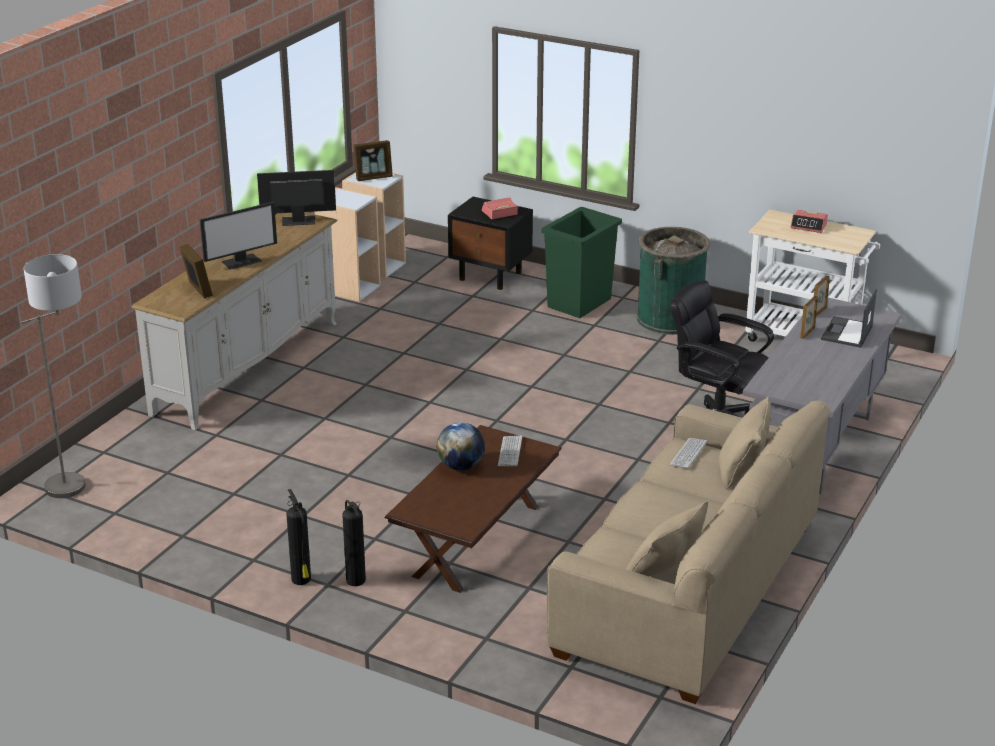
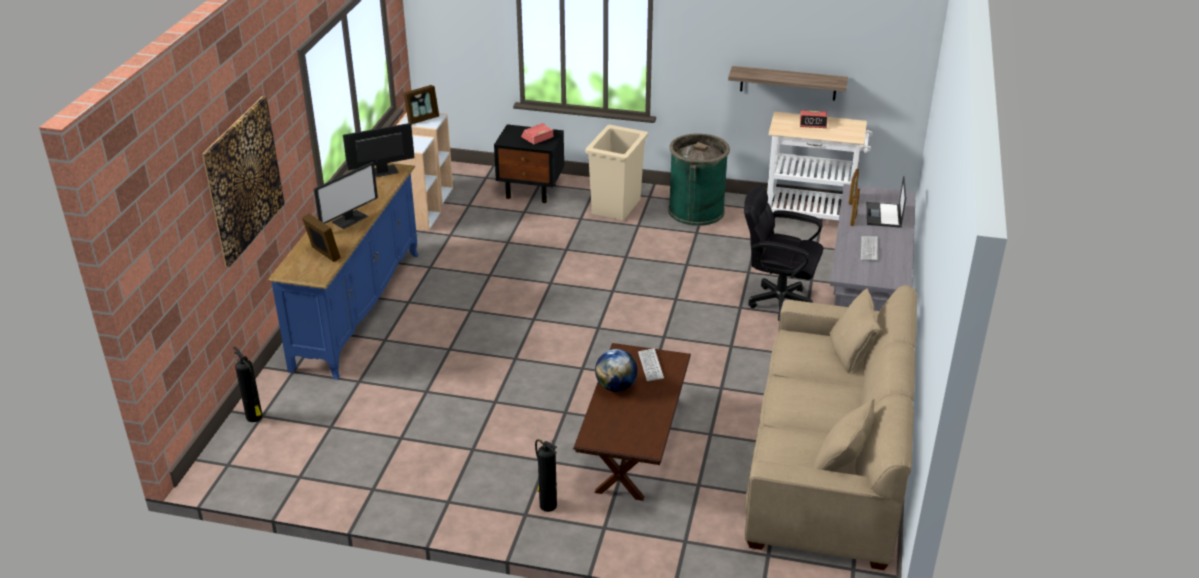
camera: 15 degrees left, 5 degrees up
(76, 483) = (250, 452): grey floor lamp -> none
(120, 197) = (243, 180): none -> picture
(248, 367) = (359, 309): grey cabinet -> blue cabinet
(301, 580) = (500, 514): fire extinguisher -> fire extinguisher (255, 417)
(580, 303) = (617, 206): green trash can -> beige trash can
(688, 454) = (803, 345): keyboard -> keyboard (869, 249)
(787, 177) = (788, 83): none -> shelf

